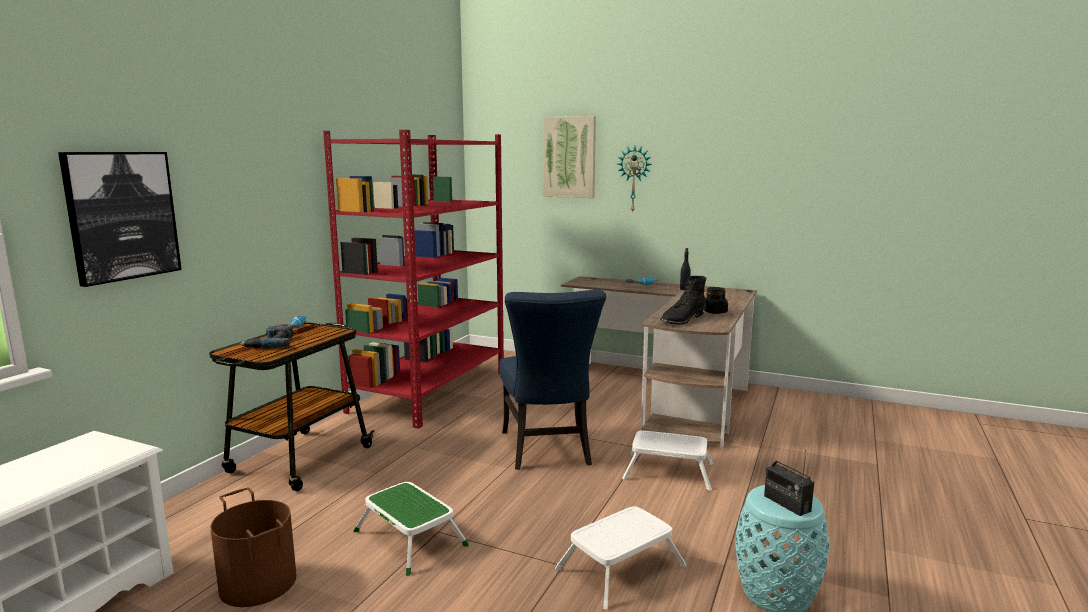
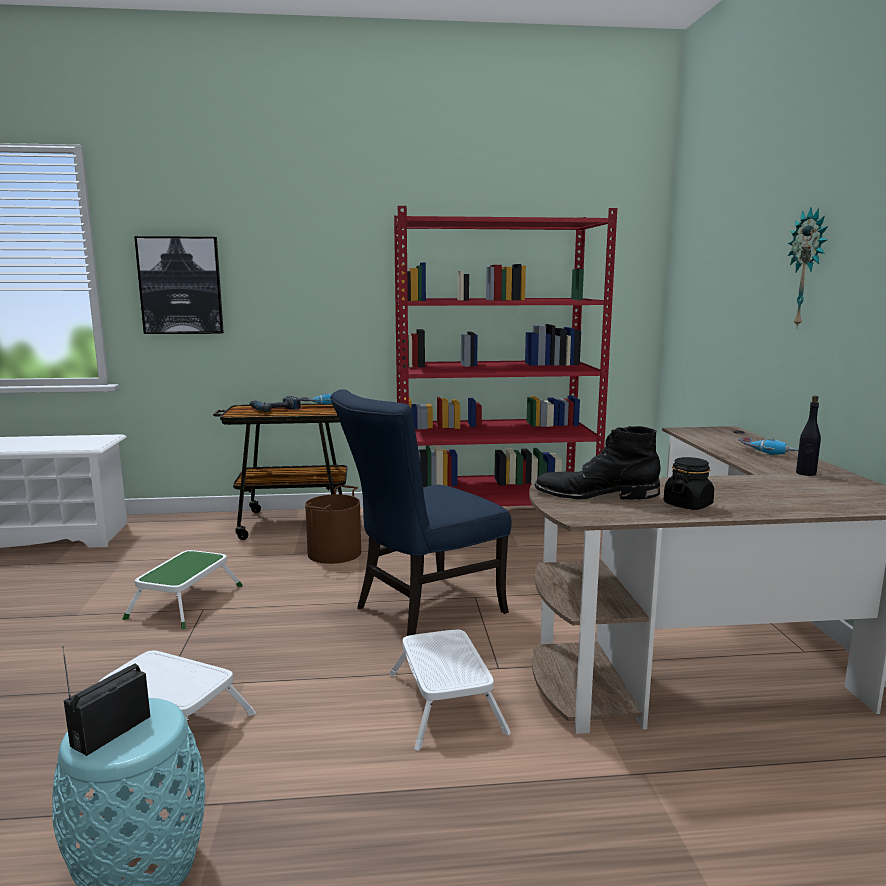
camera: 60 degrees right, 0 degrees up
(259, 582) = (100, 573): brown bucket -> brown bucket (335, 553)
(569, 157) = (747, 237): picture -> none

